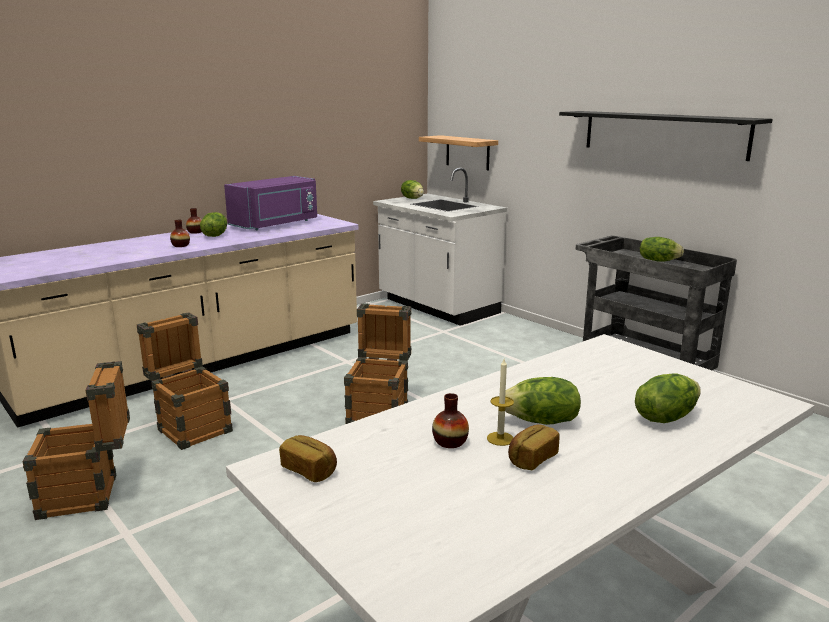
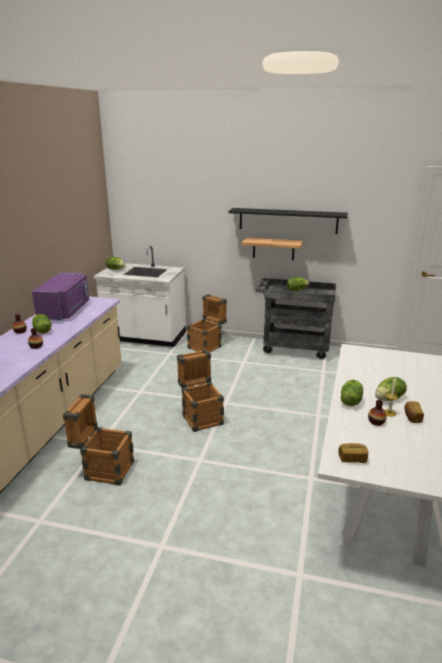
camera: 35 degrees left, 5 degrees up
(90, 495) = (104, 537): crate -> crate (207, 346)
(467, 152) = (148, 234): shelf -> shelf (273, 249)
(665, 417) = (421, 380): lettuce -> lettuce (350, 401)

